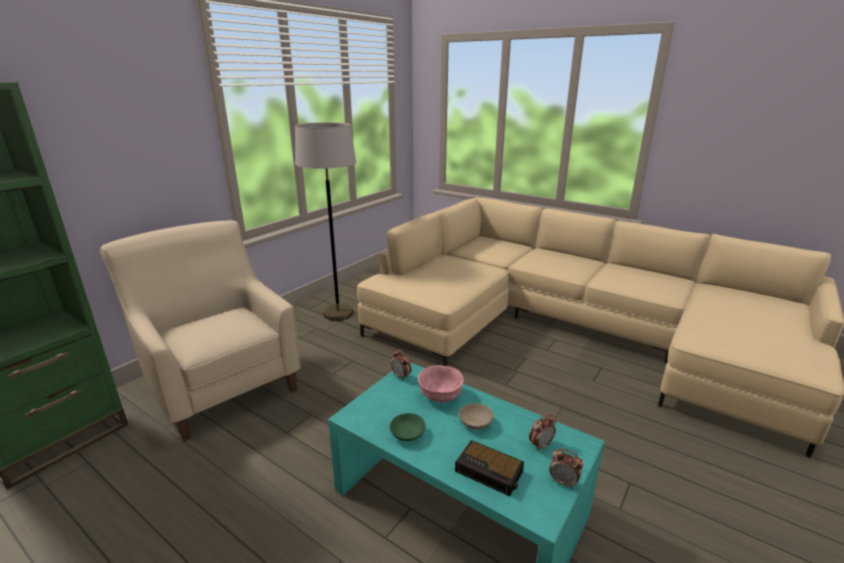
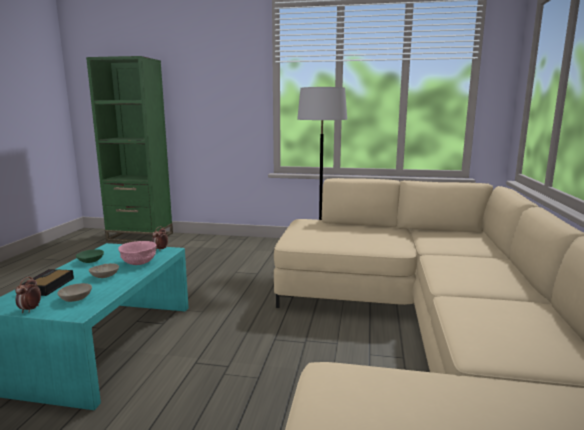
camera: 65 degrees right, 10 degrees down
(219, 383) = (203, 249): beige armchair -> none
(541, 445) = (77, 298): alarm clock -> beige bowl

